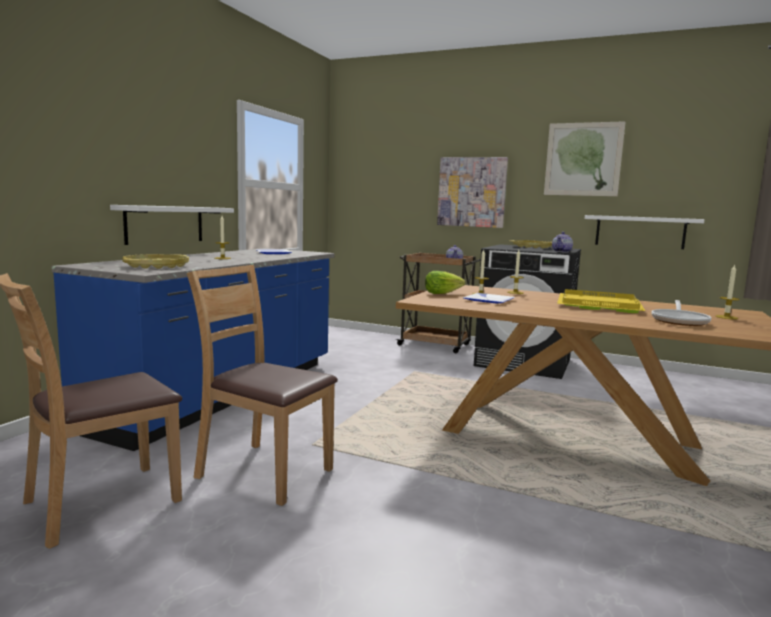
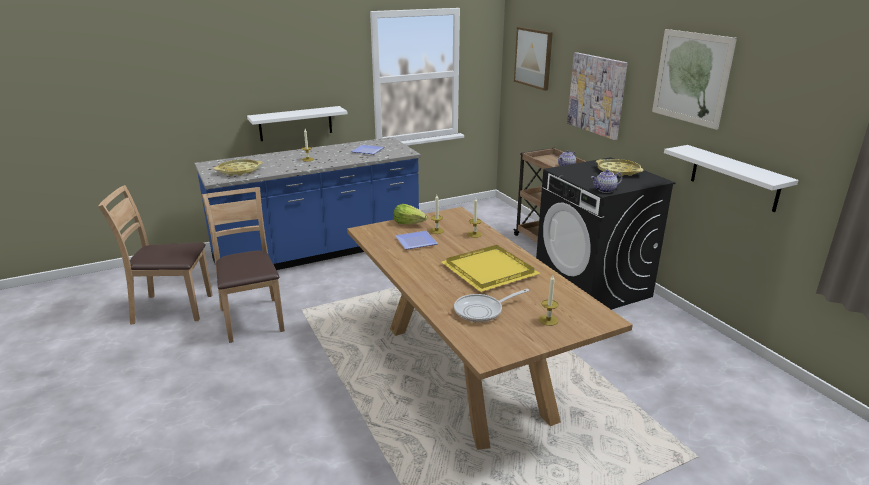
camera: 40 degrees right, 15 degrees up
(379, 171) = (533, 58): none -> picture

